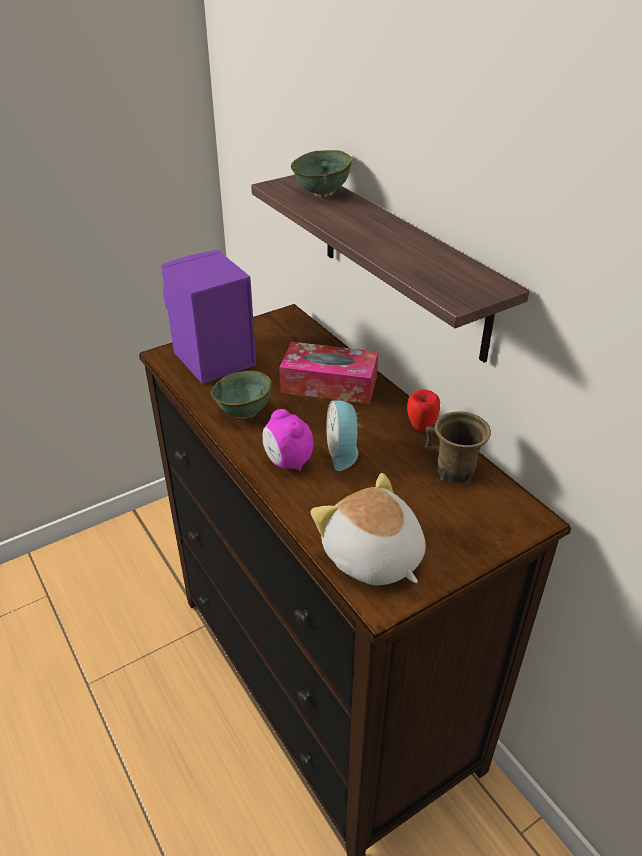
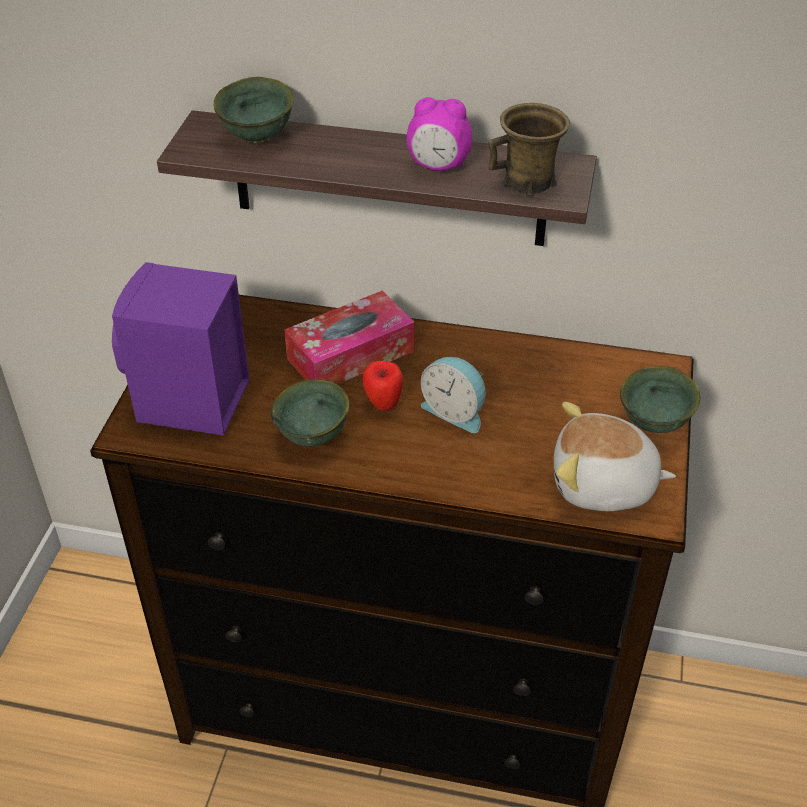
camera: 45 degrees left, 5 degrees up
(287, 462) = (424, 455): alarm clock -> alarm clock (438, 167)
(421, 426) = (486, 345): apple -> apple (383, 404)
(455, 471) = (564, 367): brown mug -> brown mug (528, 182)
(470, 547) = (655, 424): none -> green bowl

